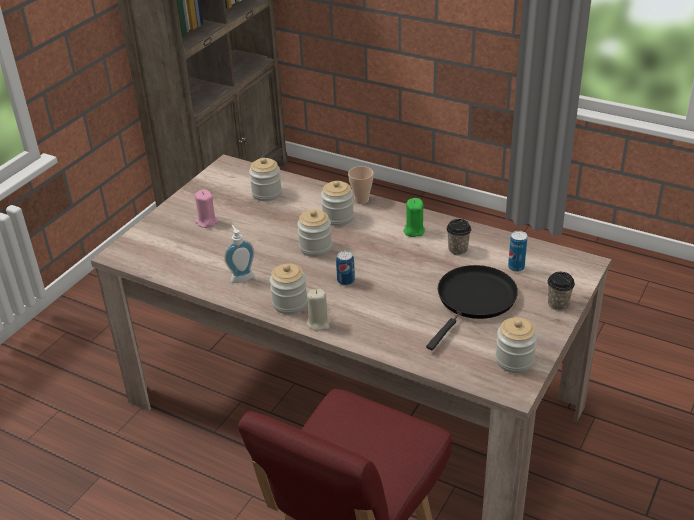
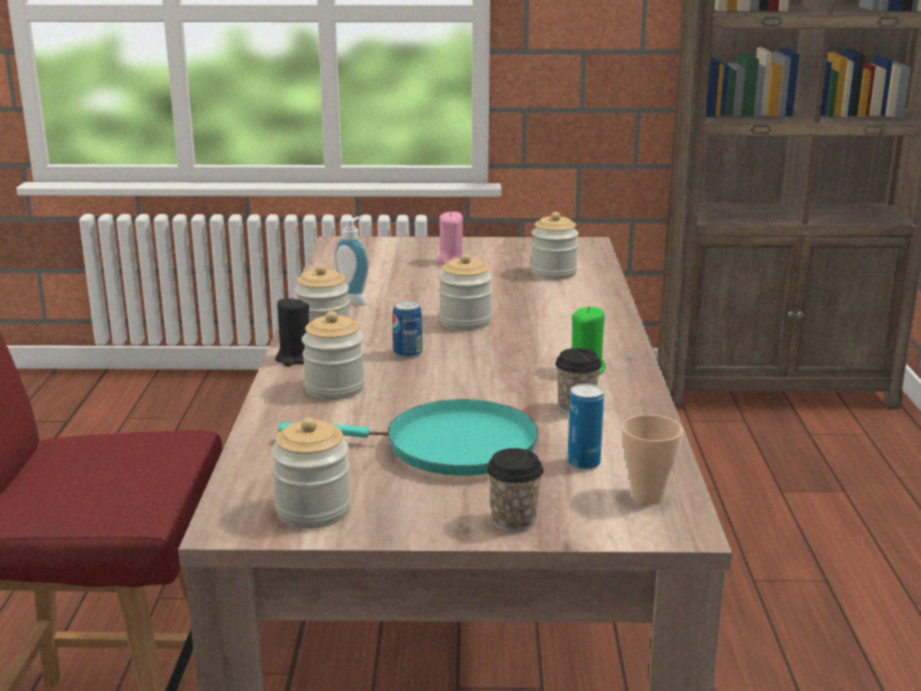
camera: 60 degrees right, 15 degrees down
(319, 323) = (295, 358): beige candle -> black candle
(338, 217) = (553, 319): jar -> jar (335, 388)
(361, 200) = (618, 322): cup -> cup (647, 496)
(474, 300) = (450, 447): black frying pan -> turquoise frying pan

